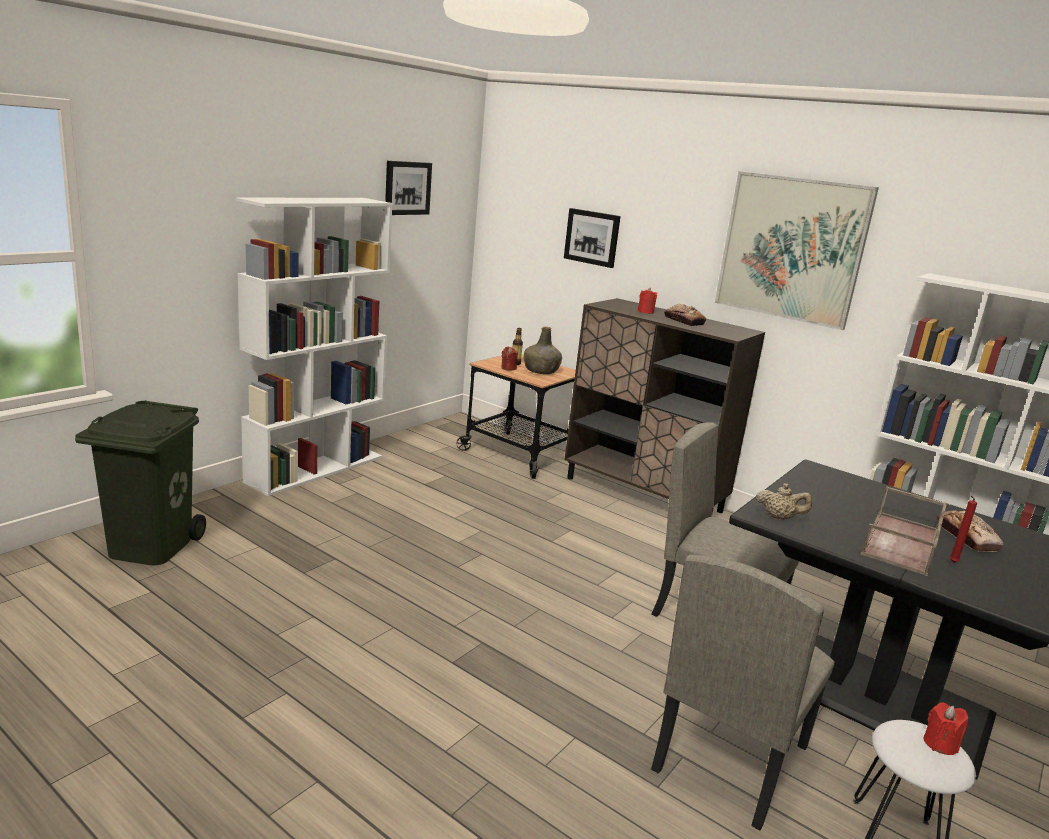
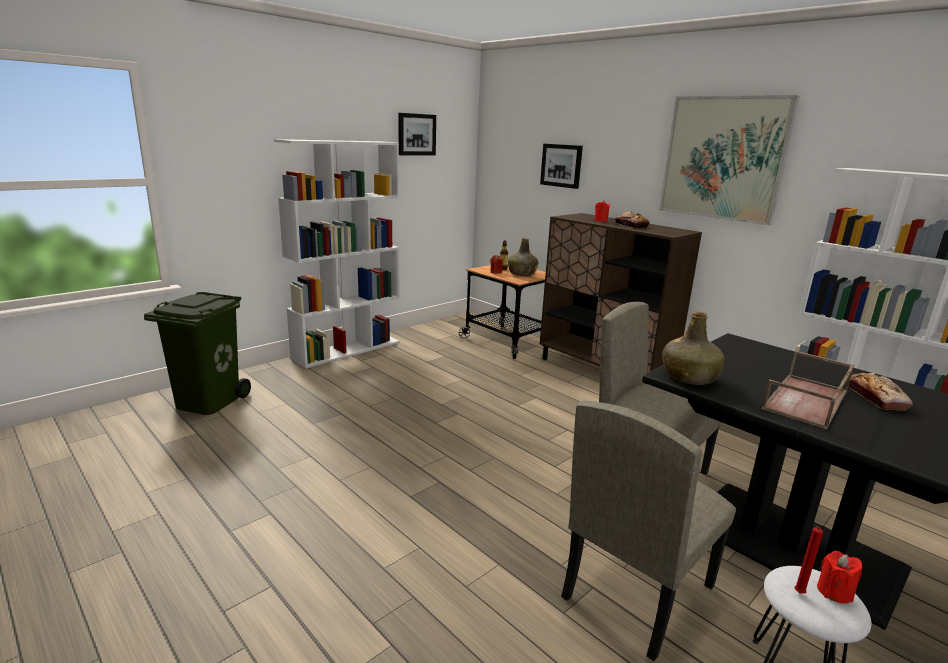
camera: 10 degrees right, 0 degrees up
(779, 517) = (689, 377): beige teapot -> green bottle
(952, 562) = (856, 419): red candle -> red candle (797, 593)

